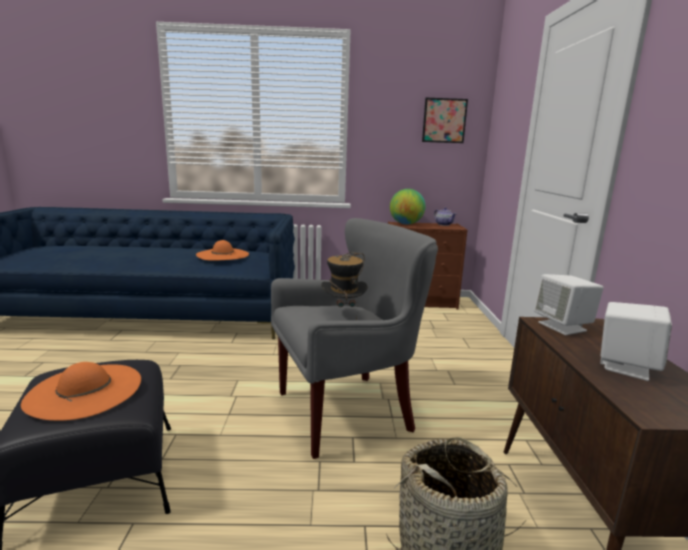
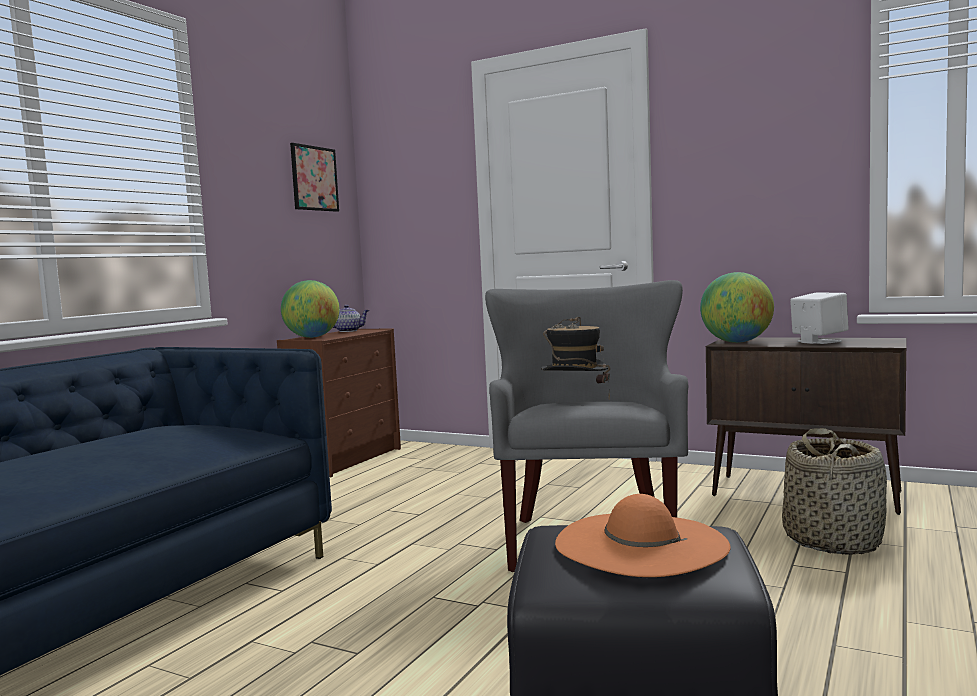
camera: 60 degrees left, 10 degrees down
(222, 254) = (156, 436): orange hat -> none
(563, 327) = (737, 342): white speaker -> globe

